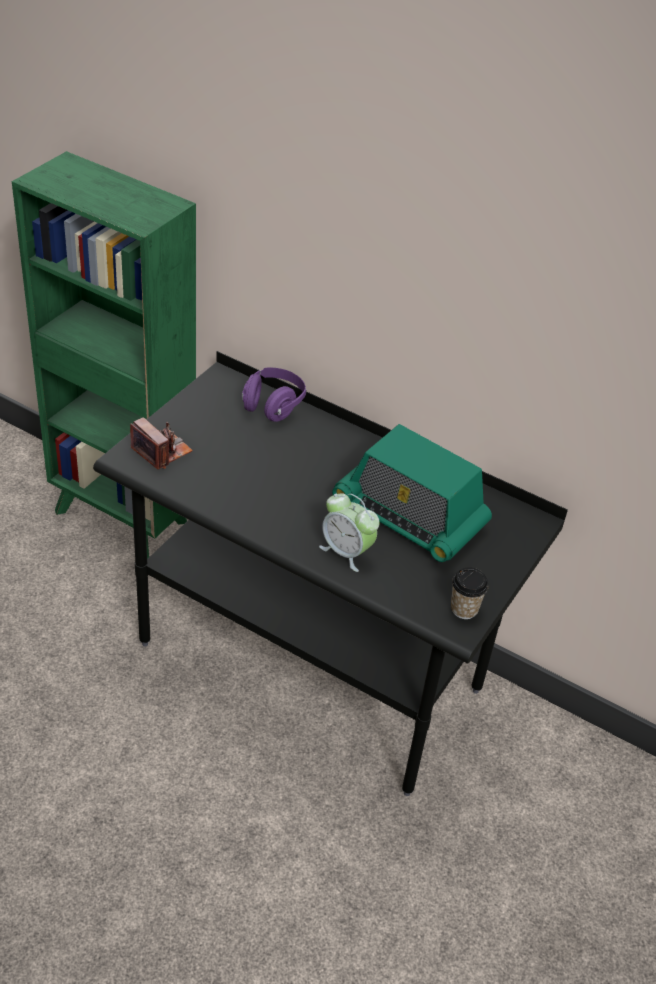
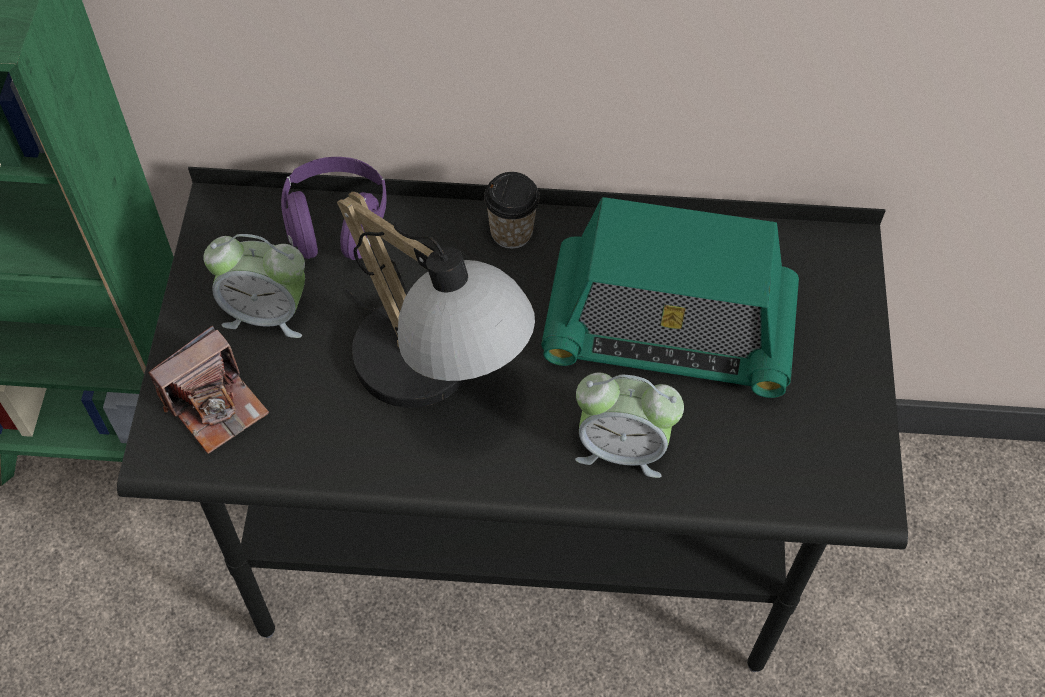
camera: 25 degrees left, 15 degrees up
(162, 451) = (216, 405): camera -> camera turned 120 degrees clockwise
(212, 426) = (267, 313): none -> alarm clock
(275, 485) = (436, 378): none -> table lamp
(464, 609) = (849, 460): cup -> cup (511, 232)

